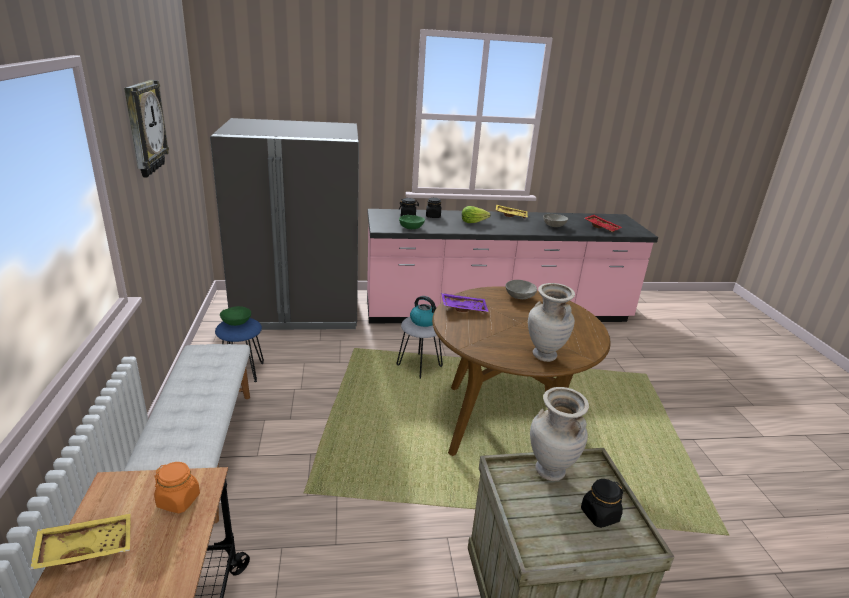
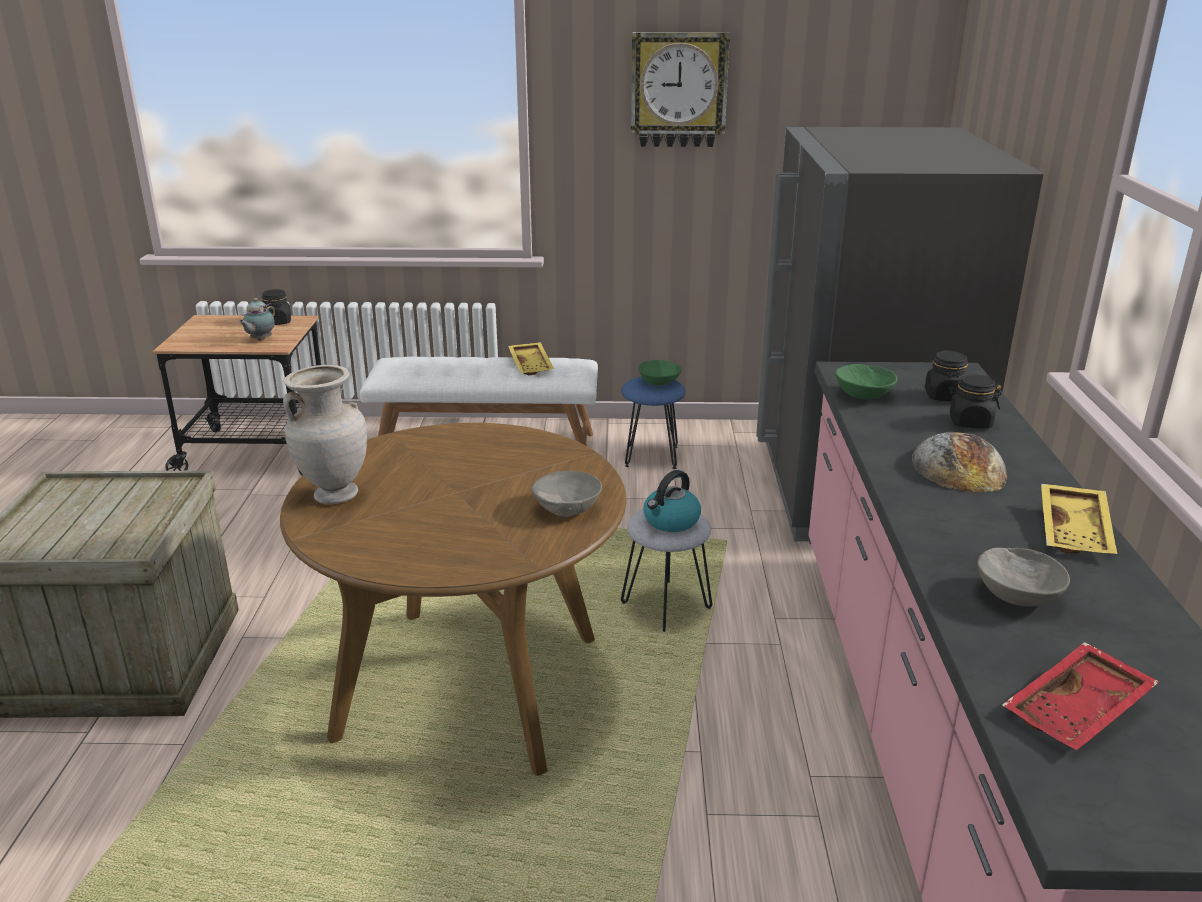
camera: 100 degrees right, 0 degrees up
(86, 547) = (237, 321): yellow tray -> yellow tray (532, 365)
(179, 500) = (260, 340): orange jar -> teapot
(463, 308) = (527, 448): purple tray -> none
(473, 222) = (959, 466): lettuce -> bread
(549, 472) = (149, 515): beige vase -> none
(599, 515) = (55, 534): black jar -> black jar (277, 322)

